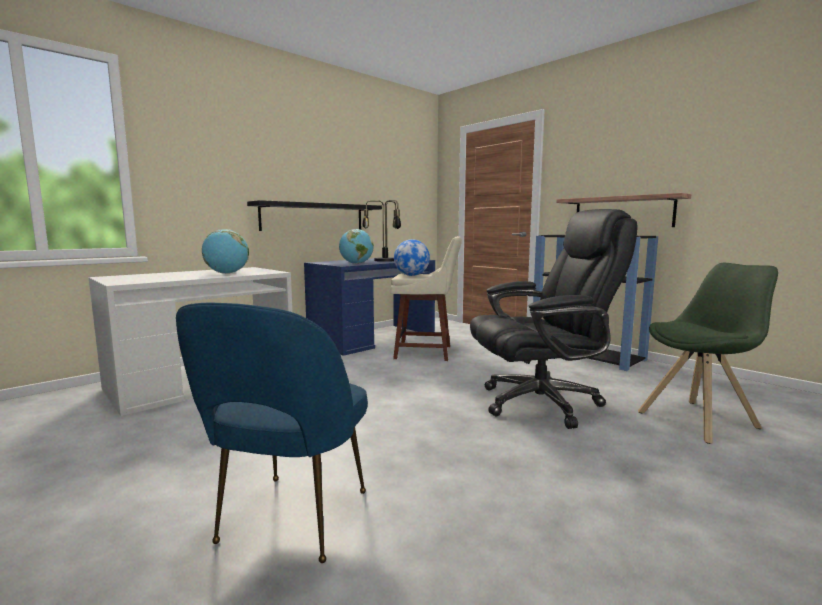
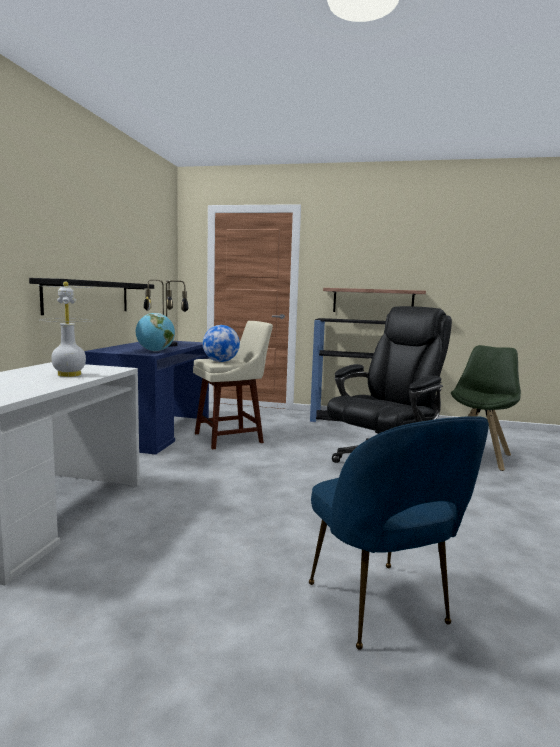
camera: 35 degrees left, 0 degrees up
(227, 273) = (69, 374): globe -> white table lamp

